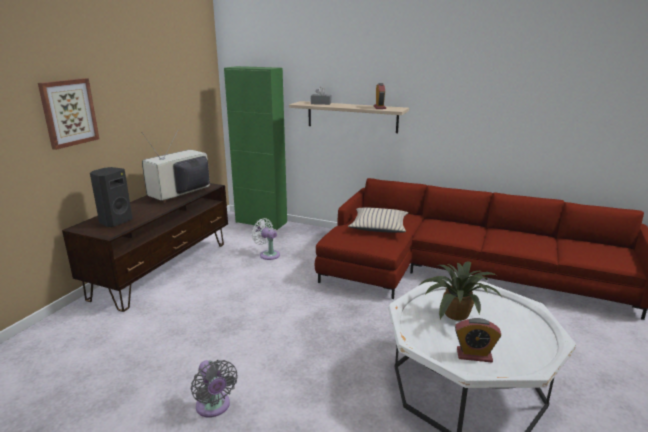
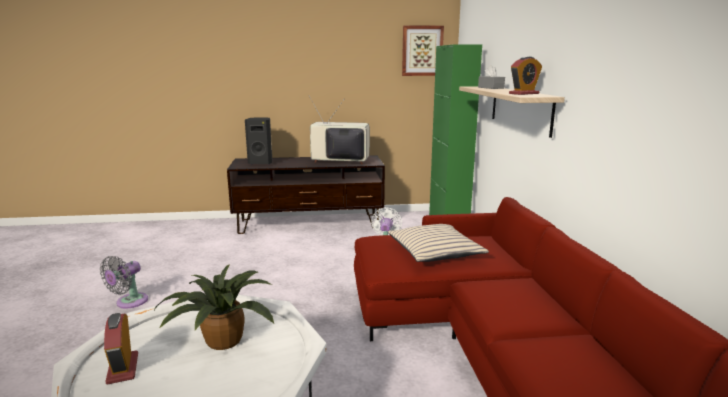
camera: 60 degrees right, 5 degrees down
(68, 112) = (259, 71): picture -> picture (422, 51)

